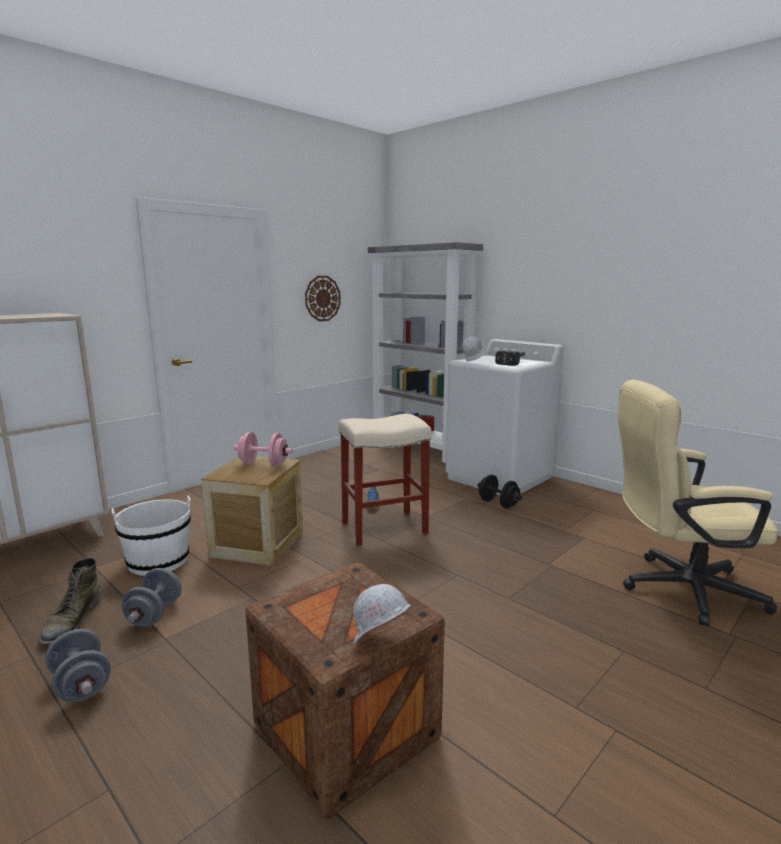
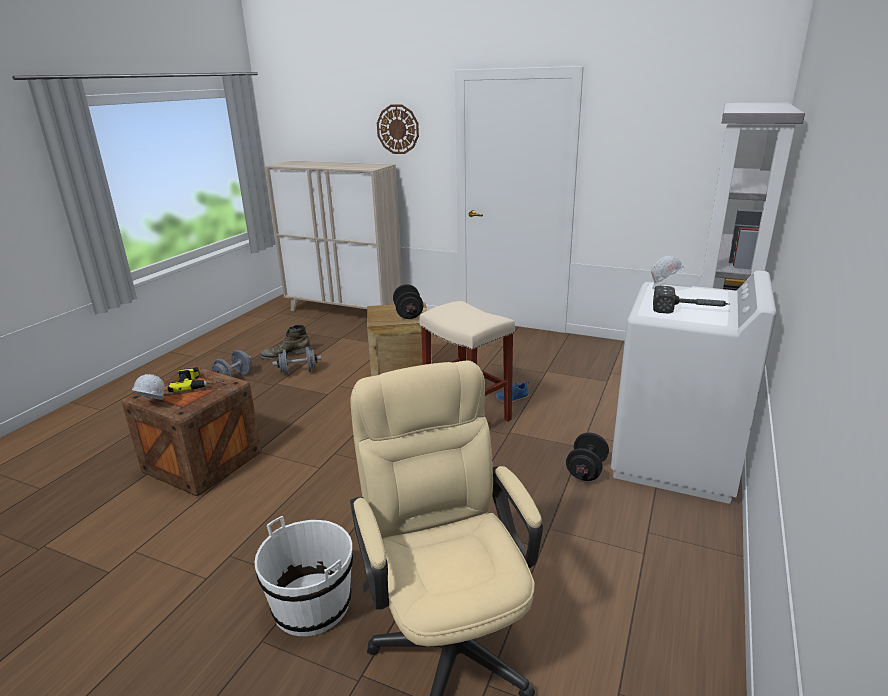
camera: 70 degrees right, 10 degrees up
(158, 561) = (358, 351): white bucket -> white bucket (312, 604)
(263, 464) = (408, 314): pink dumbbell -> black dumbbell
(322, 298) = (650, 168): wall clock -> wall clock (398, 129)
(329, 598) = (199, 383): none -> power drill

